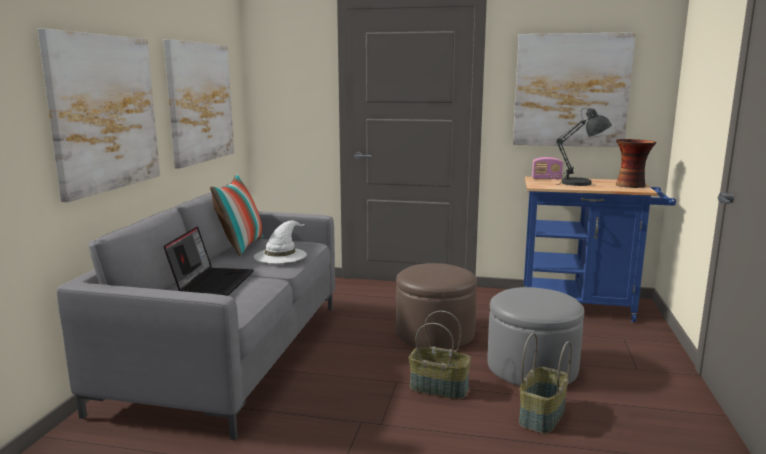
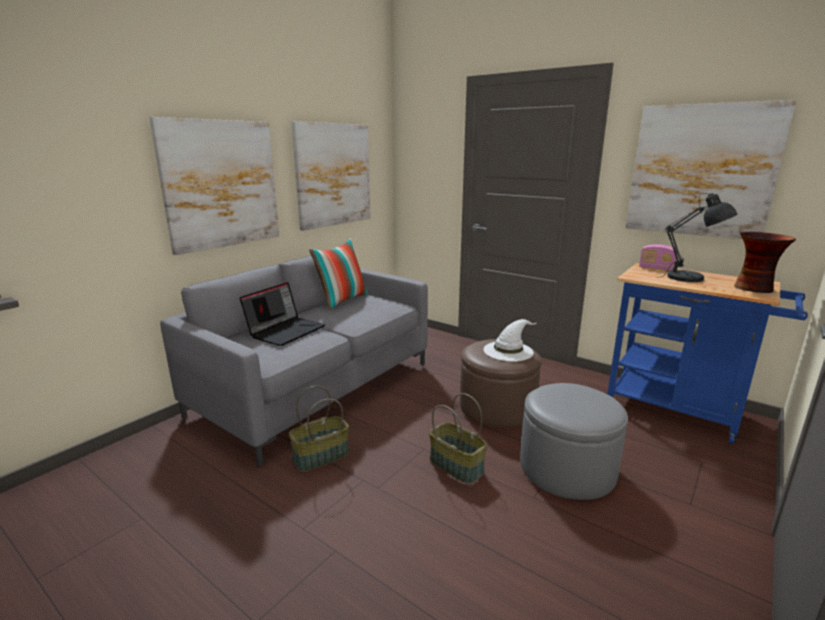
camera: 25 degrees right, 5 degrees up
(280, 255) = (362, 313): white hat -> white hat (508, 350)
(543, 416) = (535, 528): basket -> basket (321, 457)

